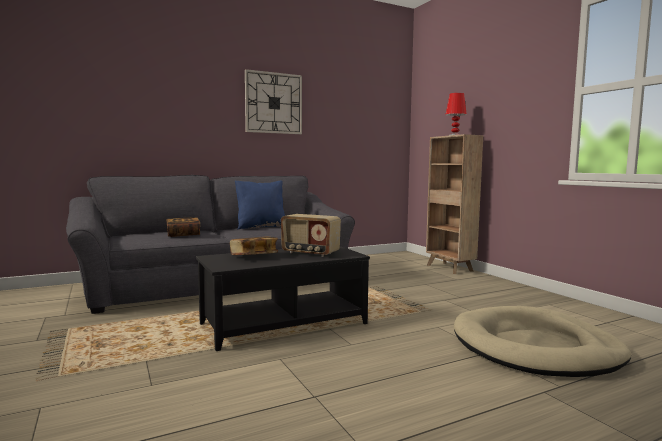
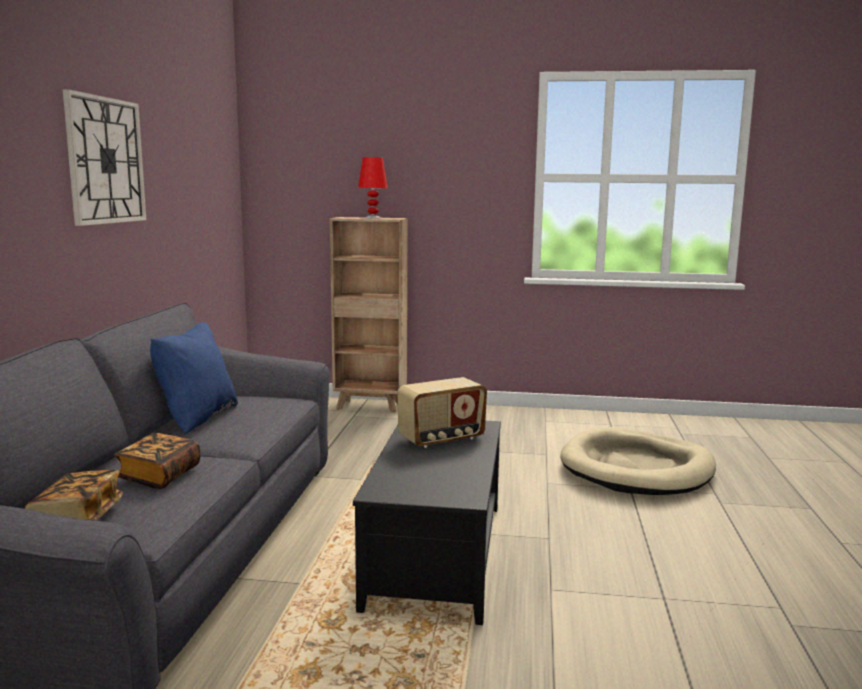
camera: 55 degrees left, 5 degrees up
(254, 256) = (418, 469): book -> book (77, 518)

